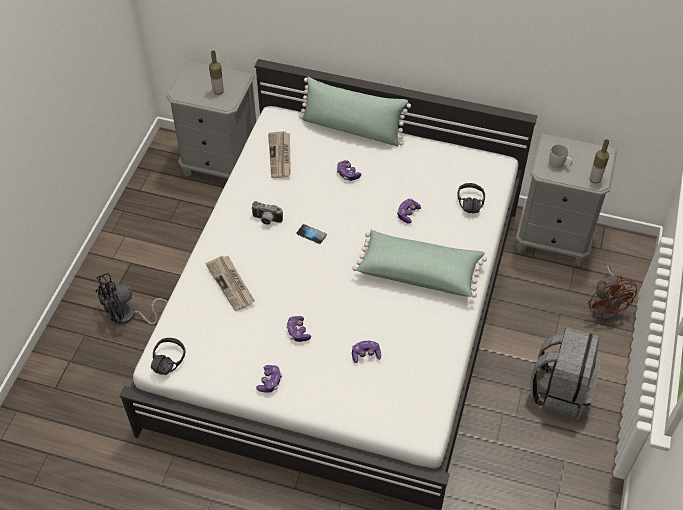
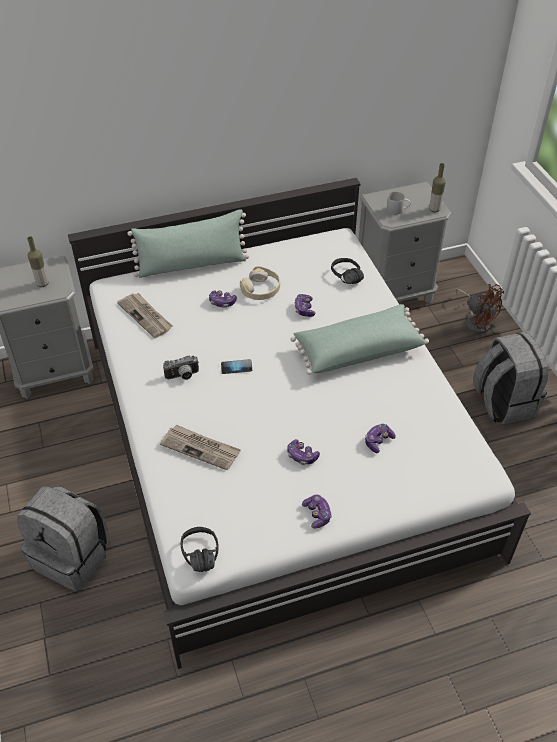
camera: 35 degrees left, 5 degrees down
(128, 316) = (73, 557): black fan -> grey backpack
(388, 178) = (261, 289): none -> beige headphones

